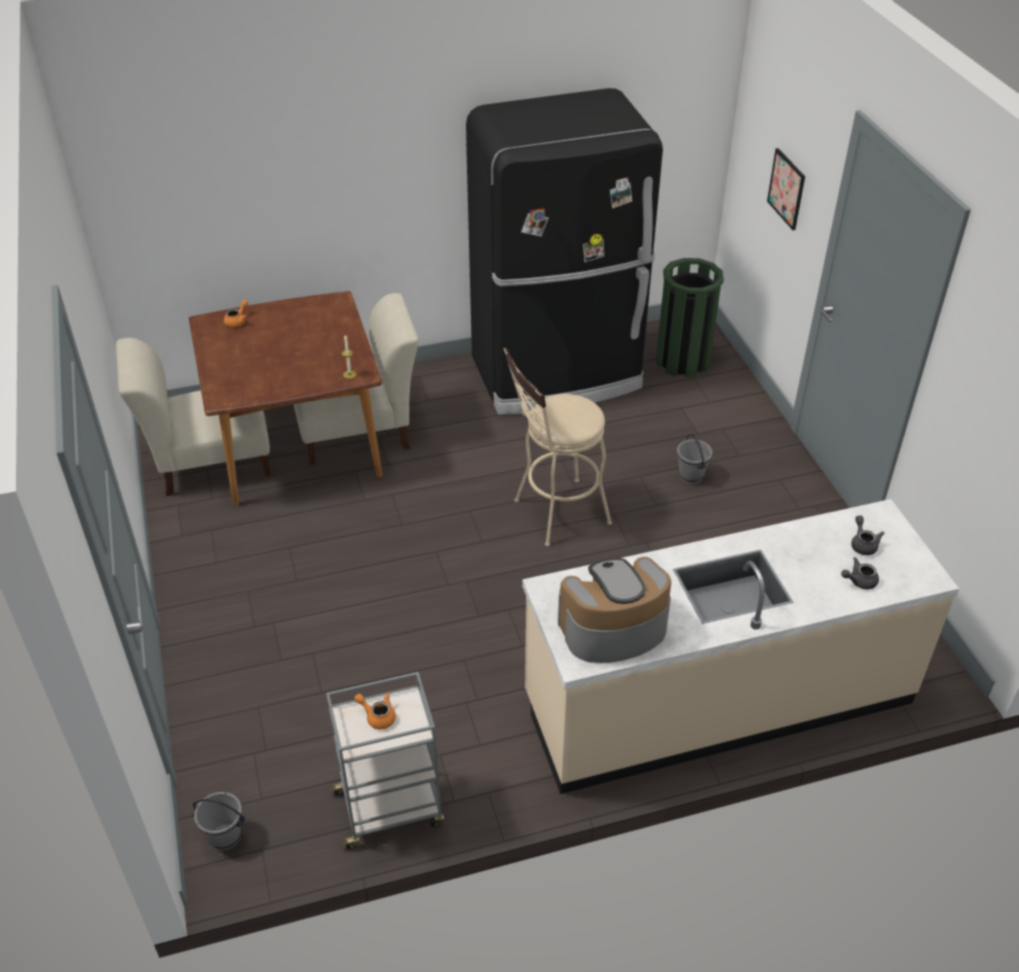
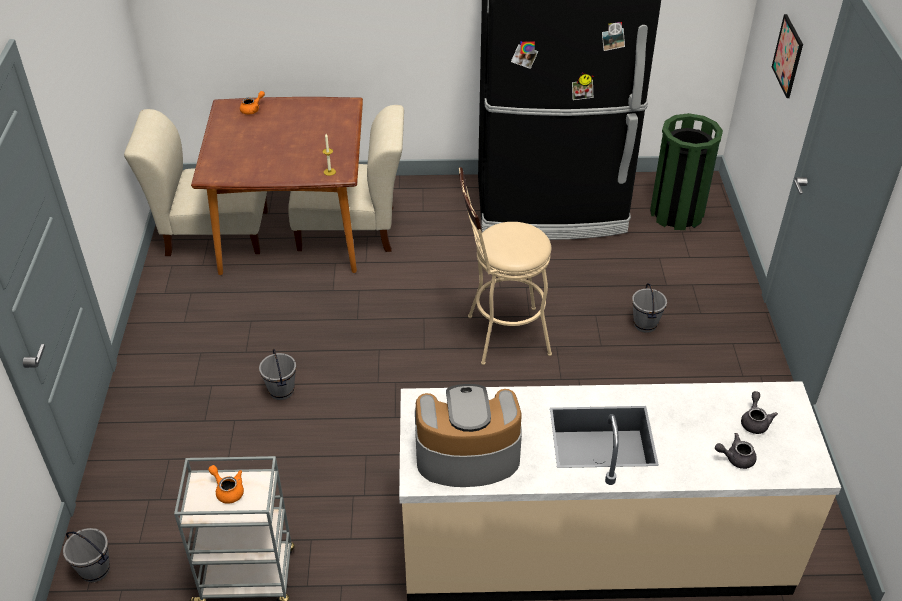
camera: 15 degrees right, 0 degrees up
(350, 613) = (281, 391): none -> grey bucket

